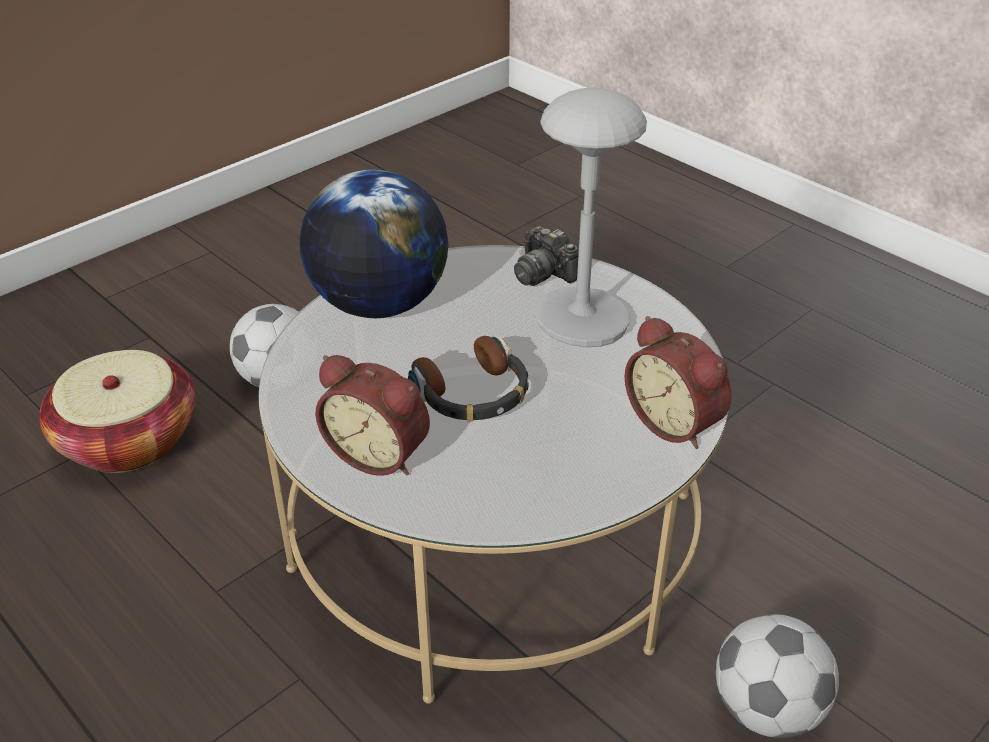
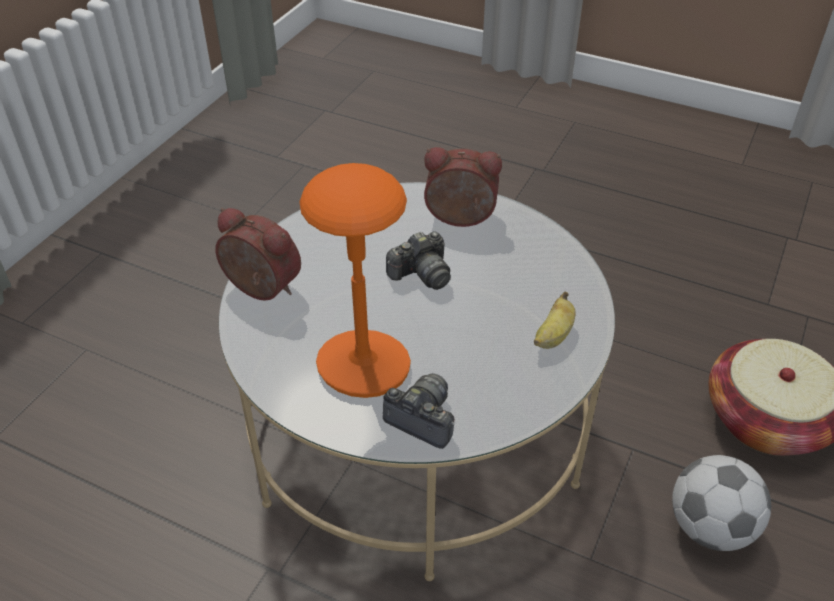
camera: 160 degrees right, 5 degrees up
(378, 305) = (553, 336): globe -> banana
(473, 394) = (421, 274): headphones -> camera
(581, 321) = (363, 367): grey table lamp -> orange table lamp
(767, 709) = (194, 357): football -> none

